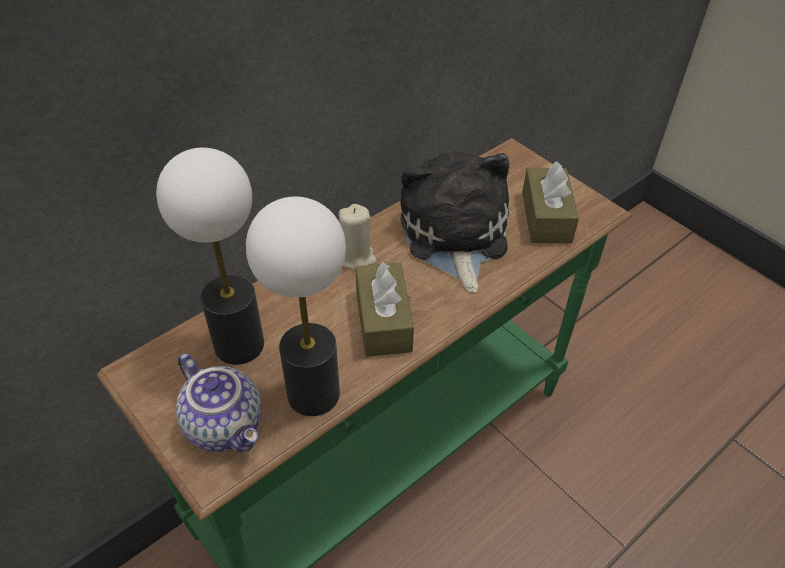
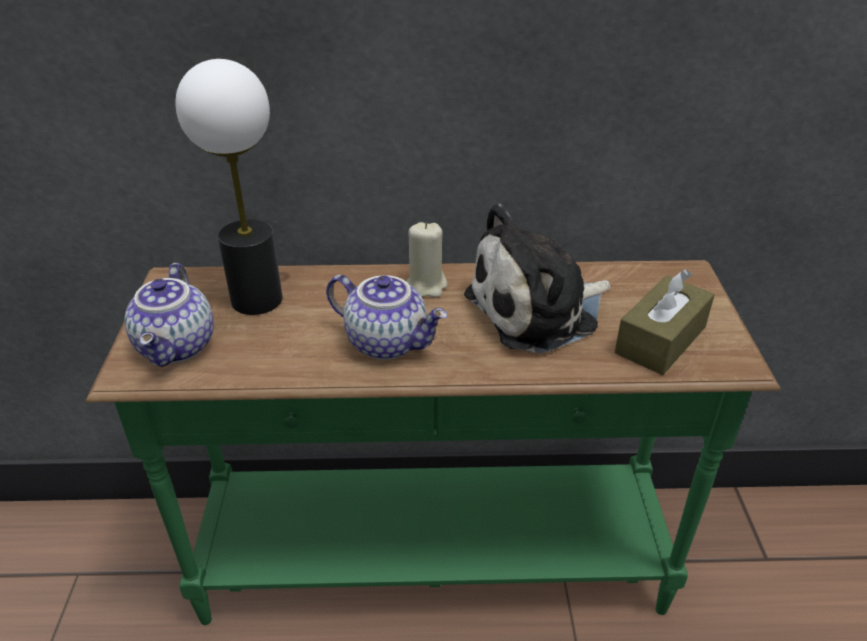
camera: 40 degrees right, 10 degrees down
(312, 393) = (264, 362): table lamp -> none
(383, 320) = (388, 342): brown tissue box -> teapot
(454, 236) = (538, 311): plush toy -> plush toy turned 150 degrees counterclockwise

